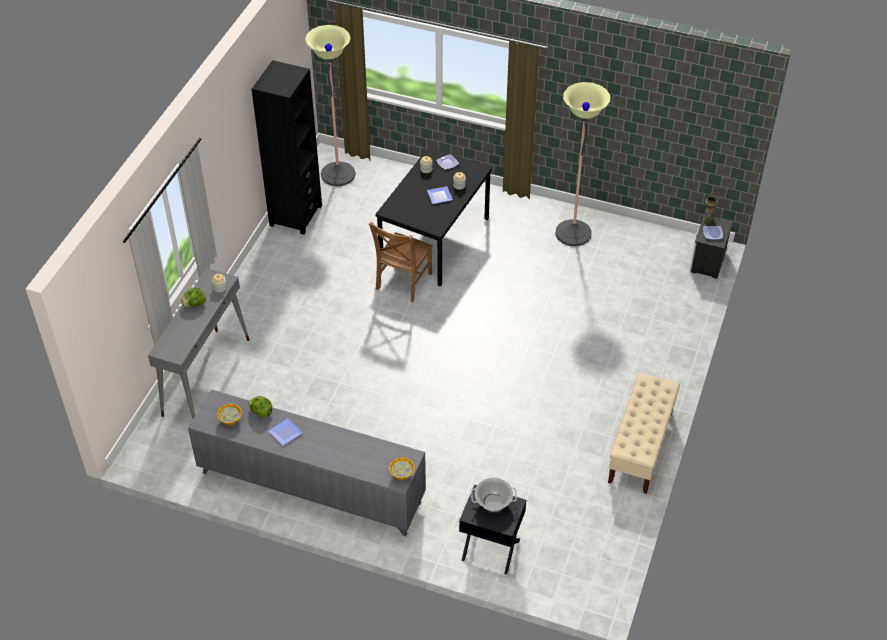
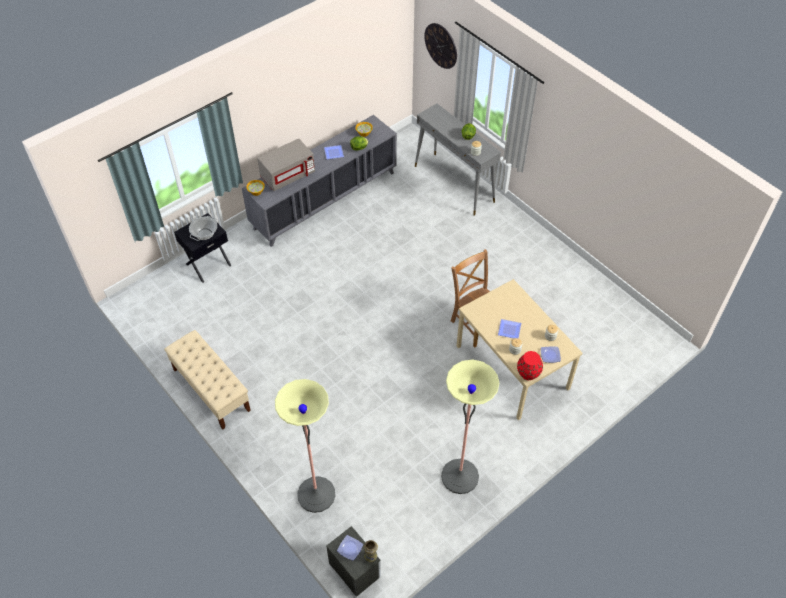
camera: 120 degrees right, 5 degrees up
(106, 311) = (441, 45): none -> wall clock
(295, 215) = (596, 288): black bookcase -> none
(338, 174) = (636, 337): floor lamp -> floor lamp (316, 494)
(353, 458) = (287, 175): none -> grey microwave
(435, 241) = (511, 367): black dining table -> beige dining table
(478, 170) = (527, 373): none -> red vase

